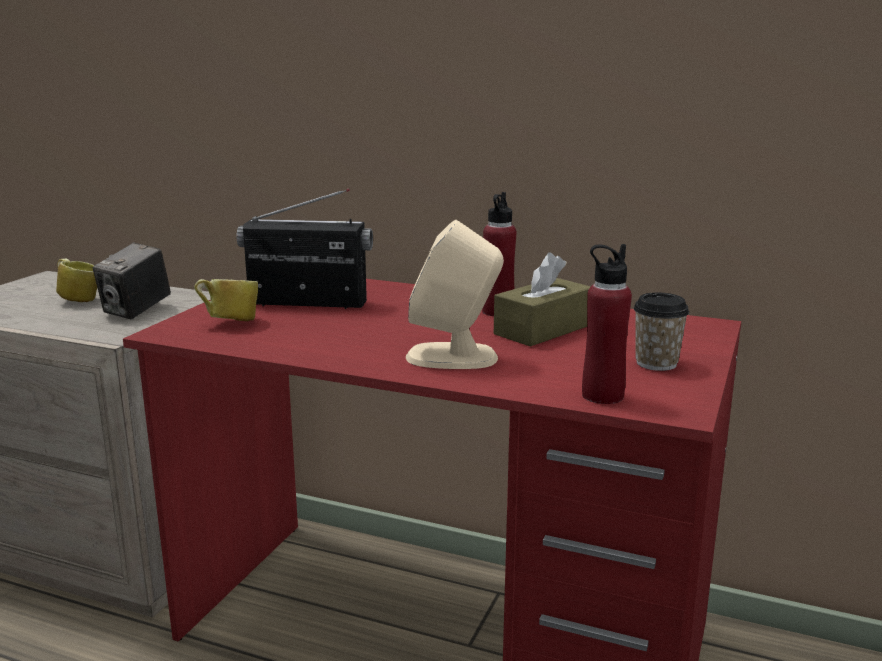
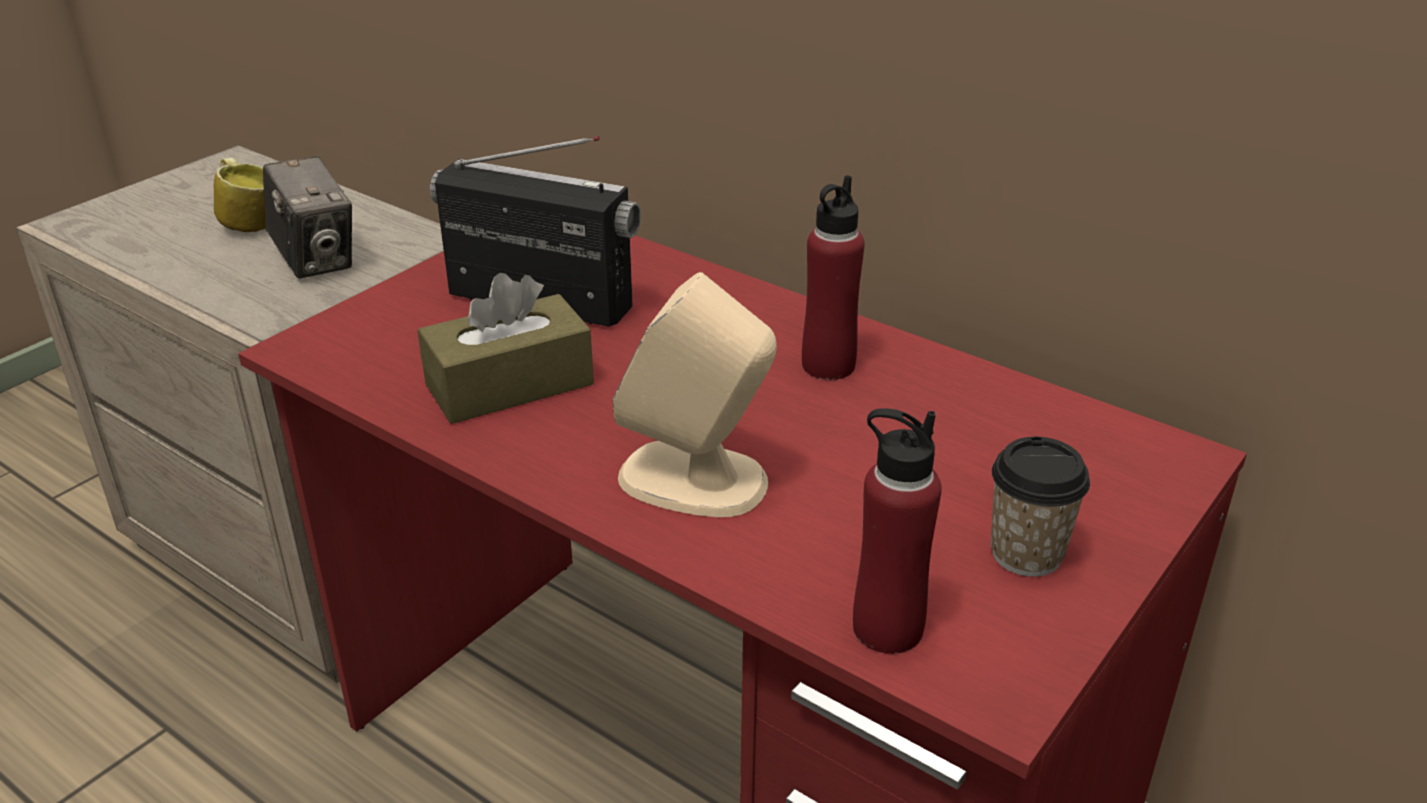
camera: 15 degrees right, 15 degrees up
(136, 311) = (316, 260): camera -> camera turned 75 degrees counterclockwise
(229, 323) = (401, 338): mug -> none
(542, 329) = (878, 427): brown tissue box -> brown tissue box (509, 384)

